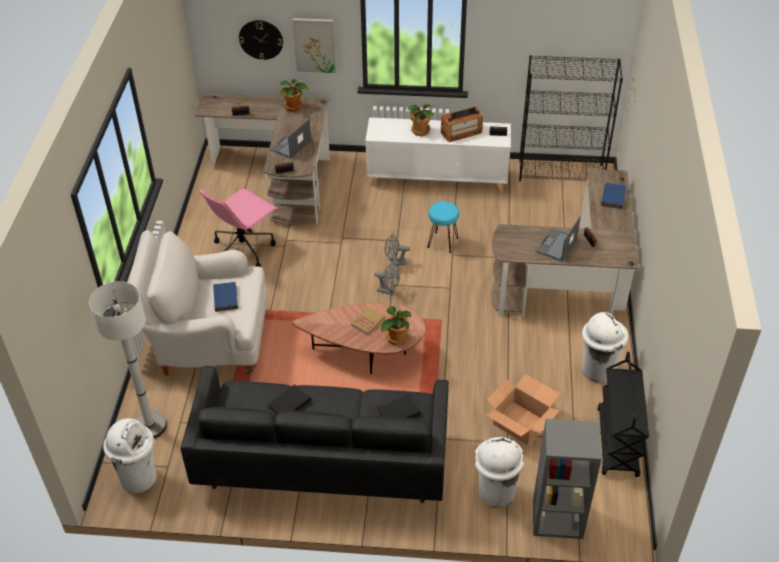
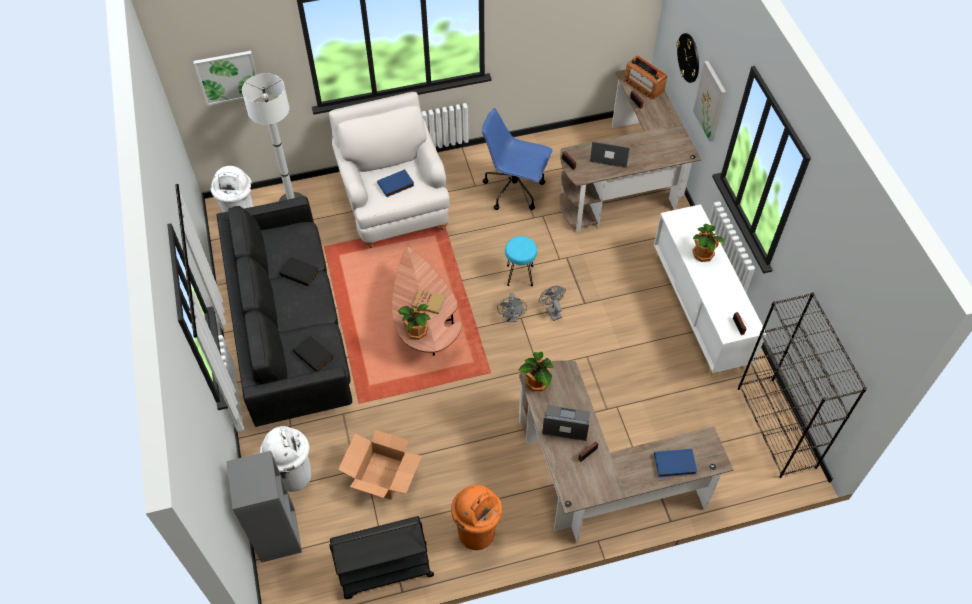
camera: 70 degrees right, 10 degrees up
(65, 332) = (228, 77): none -> picture
(244, 249) = (515, 190): pink office chair -> blue office chair
(293, 107) = (670, 137): potted plant -> potted plant (537, 383)
(442, 242) = (601, 342): turquoise stool -> turquoise stool (520, 275)
(461, 132) = (722, 291): radio -> radio (643, 85)
(598, 370) = (477, 532): white trash can -> orange trash can

